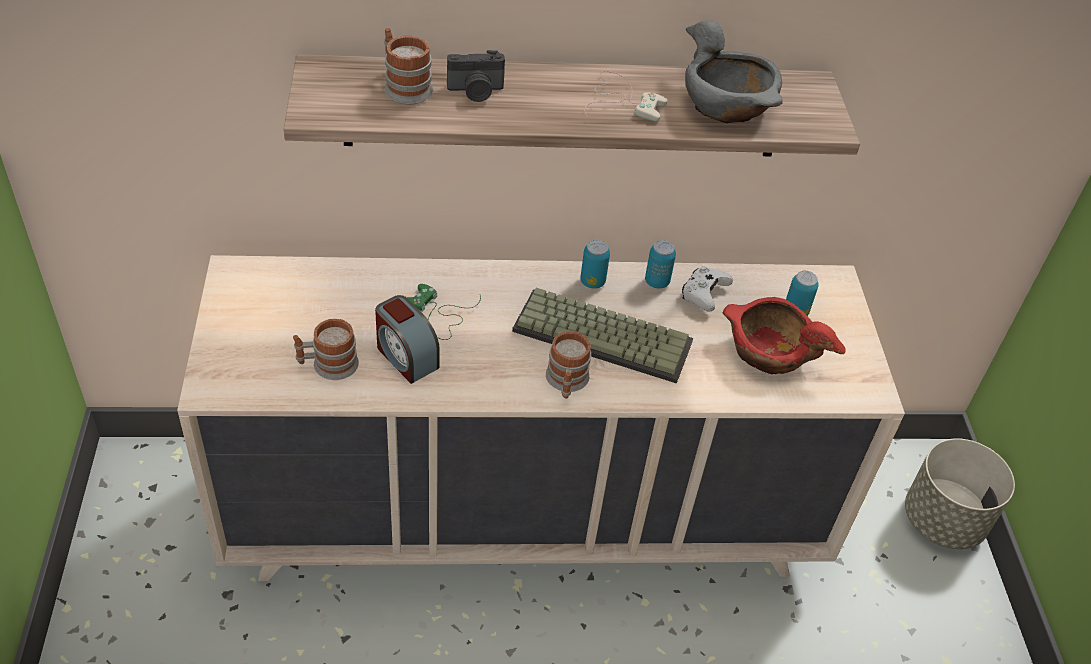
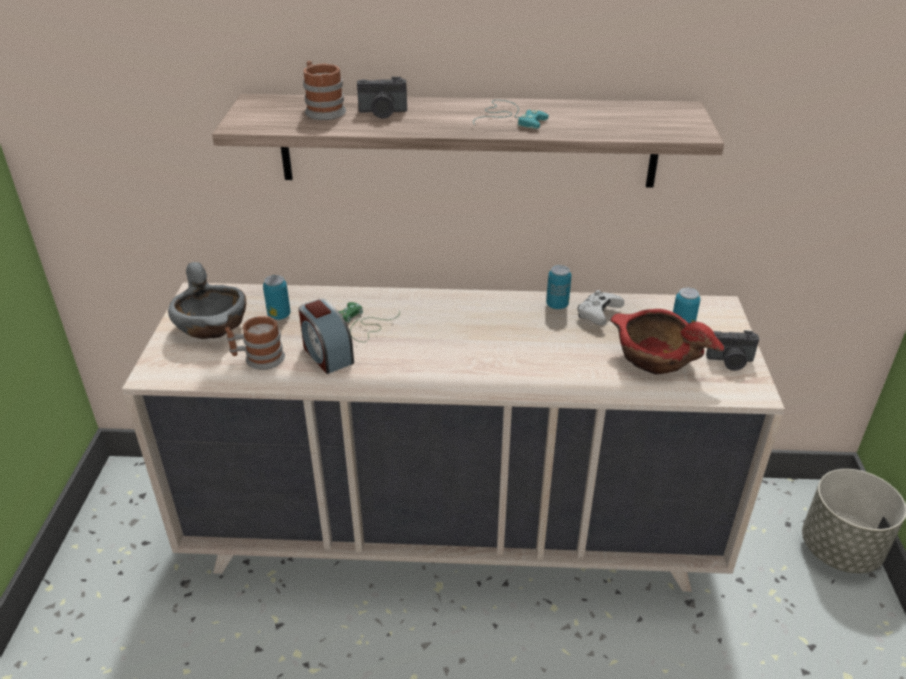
camera: 10 degrees right, 10 degrees down
(566, 382) = (465, 376): mug -> none
(592, 282) = (500, 304): can -> can (279, 315)
(605, 335) = (505, 342): keyboard -> none
(622, 100) = (509, 117): white game controller -> turquoise game controller
(727, 105) = (603, 120): grey bowl -> grey bowl (212, 325)
(848, 355) = (730, 361): none -> camera

